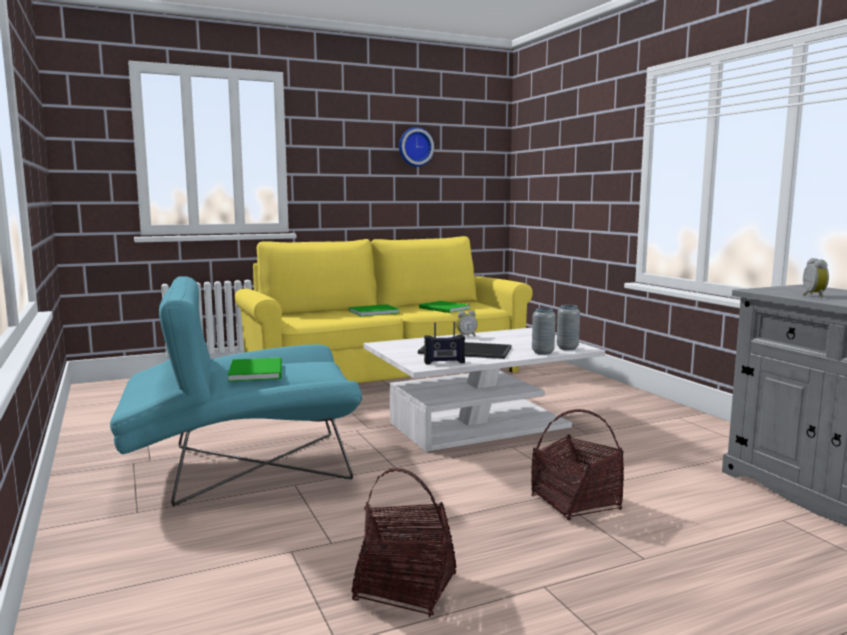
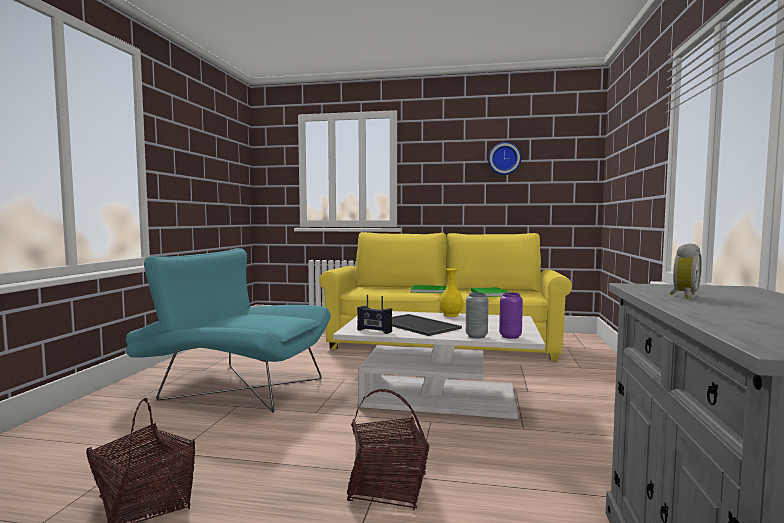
camera: 35 degrees right, 5 degrees down
(258, 371) = (242, 317): green book -> none
(466, 336) = (451, 315): alarm clock -> yellow vase
(567, 348) = (510, 336): grey vase -> purple vase

